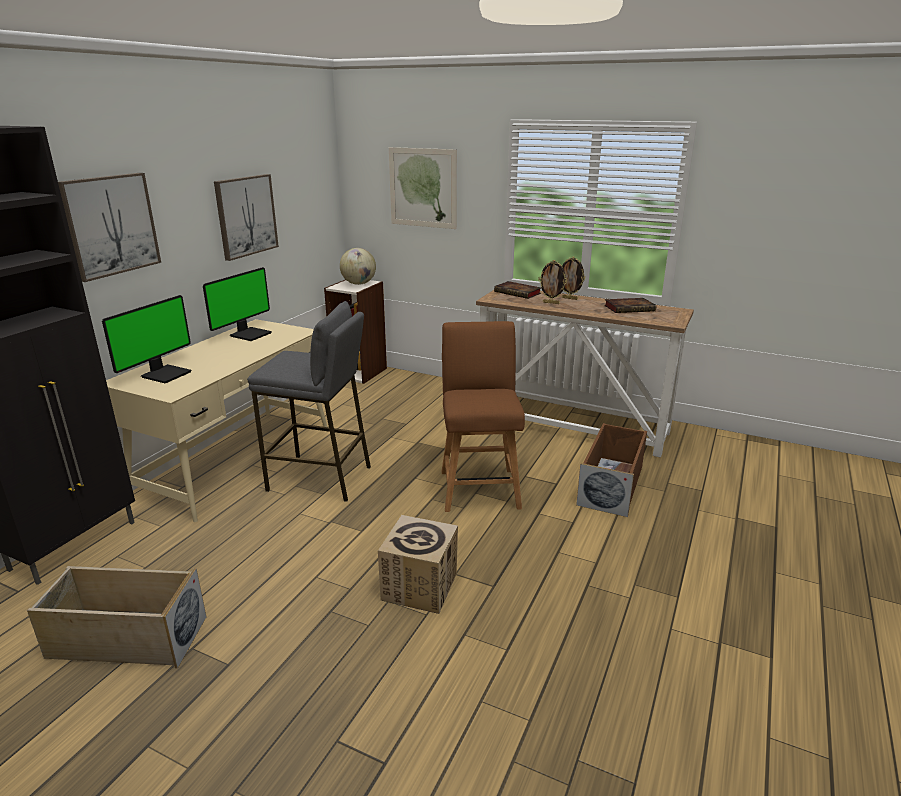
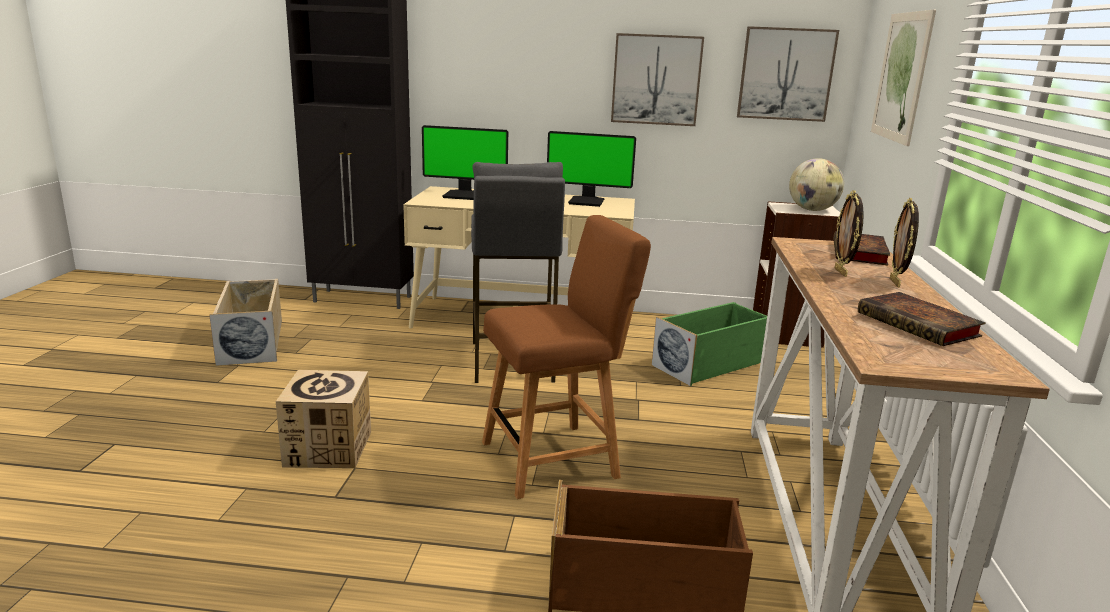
camera: 70 degrees right, 5 degrees down
(110, 225) = (482, 54): picture -> picture (786, 74)
(382, 406) = (710, 363): none -> green storage box

